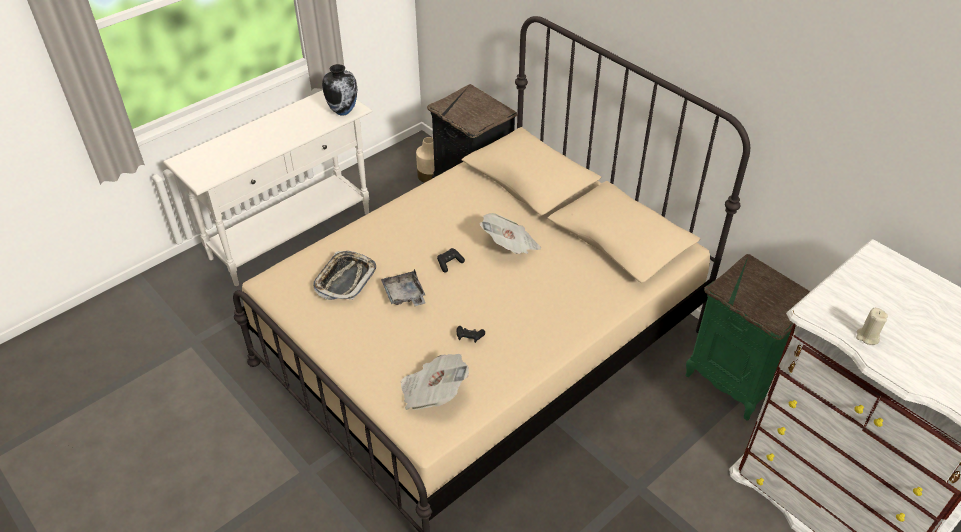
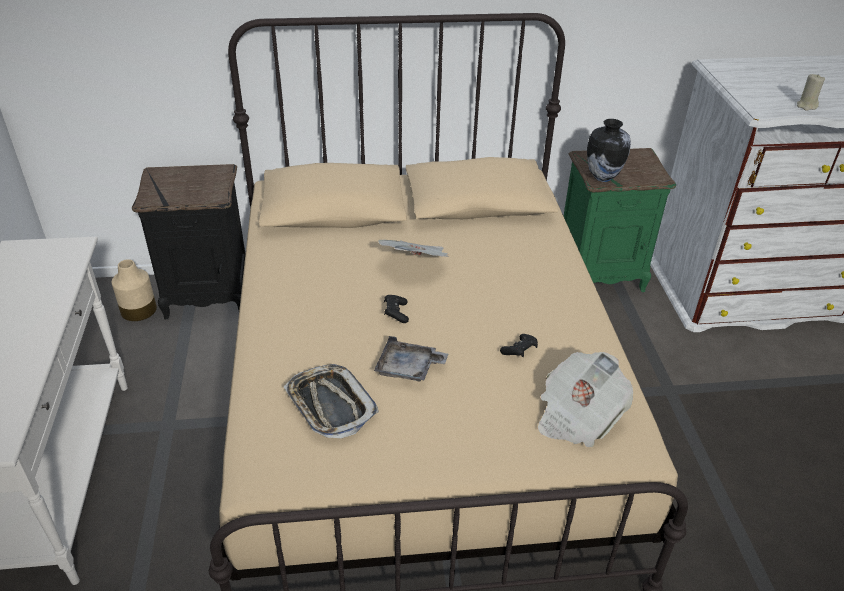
camera: 55 degrees left, 5 degrees down
(343, 111) = (65, 256): vase -> vase (602, 177)

